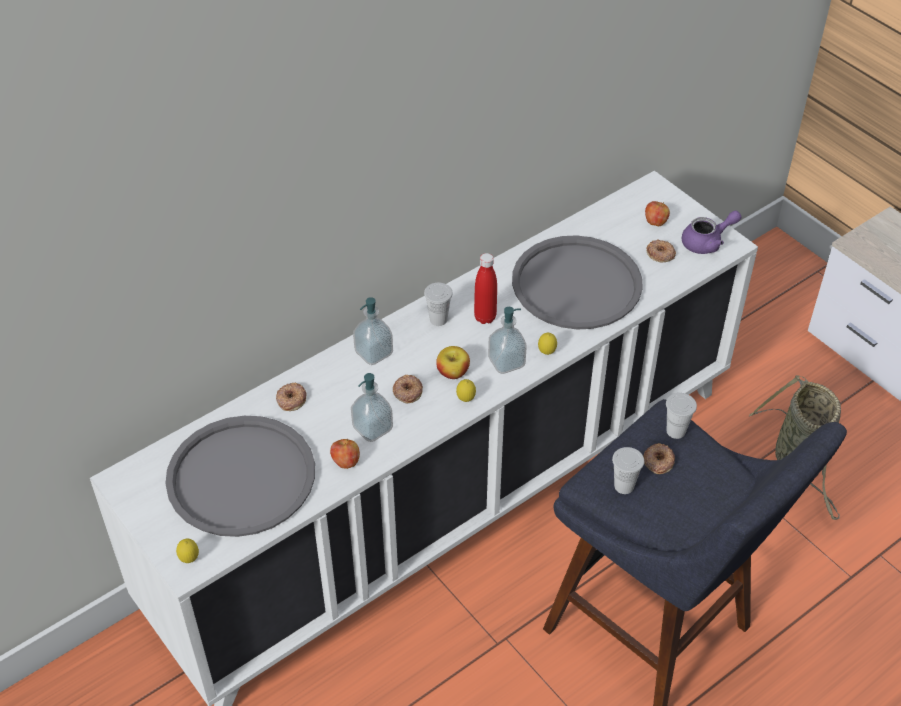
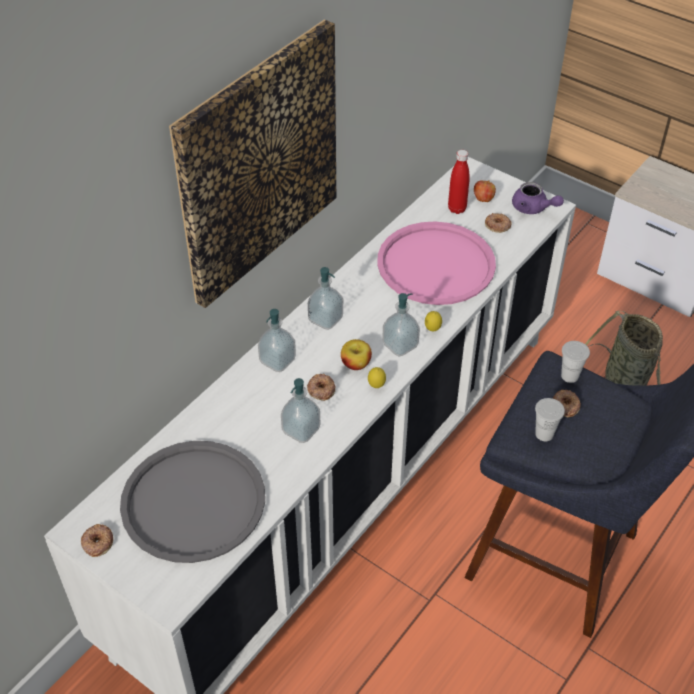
camera: 15 degrees left, 0 degrees up
(189, 559) = (170, 592): lemon -> none
(291, 399) = (215, 419): donut -> donut (97, 542)
(345, 462) = (287, 466): apple -> none
(372, 145) = (258, 163): none -> picture
(438, 319) = (325, 319): white cup -> soap dispenser
(485, 317) = (366, 309): red bottle -> red bottle (457, 209)
(576, 284) = (436, 264): grey tray -> pink tray
(707, 242) = (533, 208): purple teapot -> purple teapot turned 75 degrees clockwise

